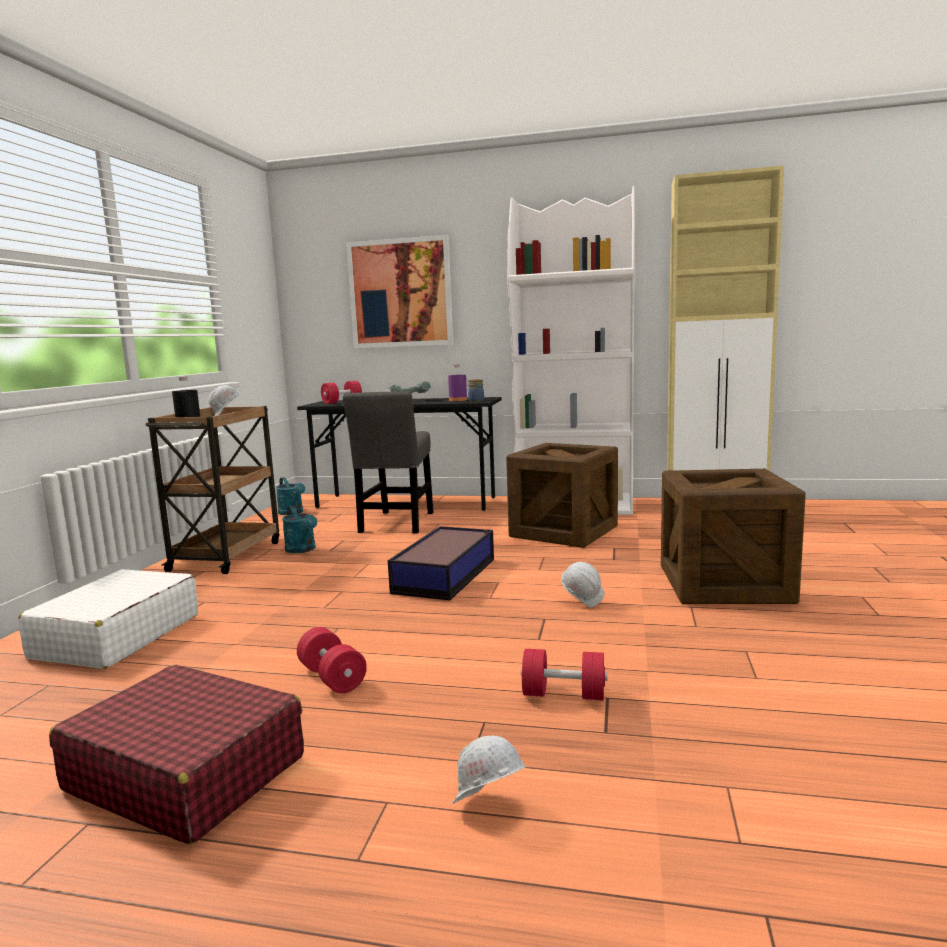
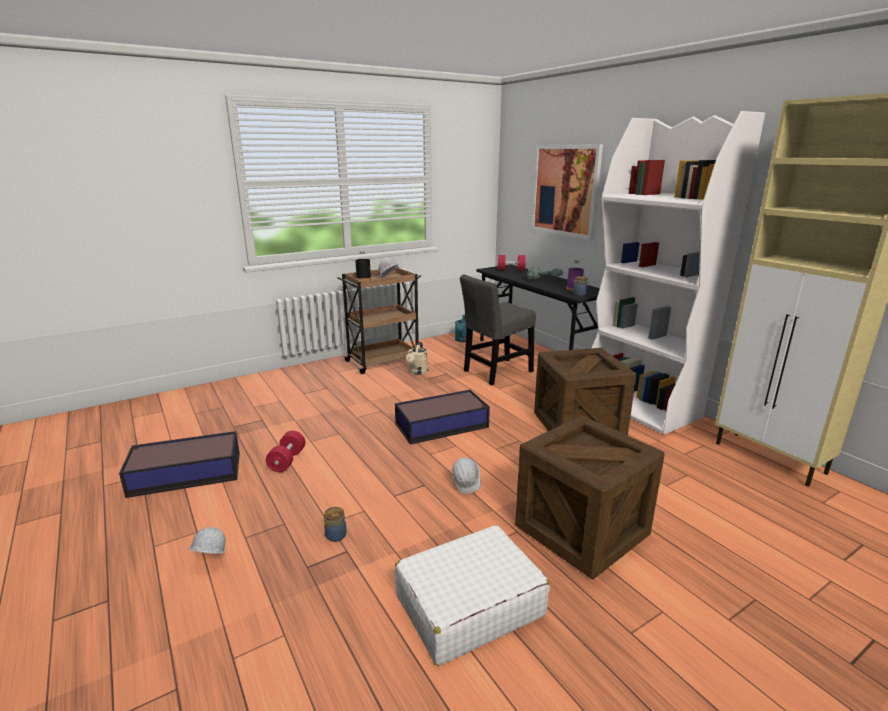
camera: 45 degrees right, 10 degrees up
(116, 636) = (273, 392): white suitcase -> white suitcase (468, 605)
(186, 773) = (185, 474): red suitcase -> storage box
(302, 550) = (417, 372): turquoise watering can -> beige watering can
(563, 694) = (335, 535): red dumbbell -> jar

